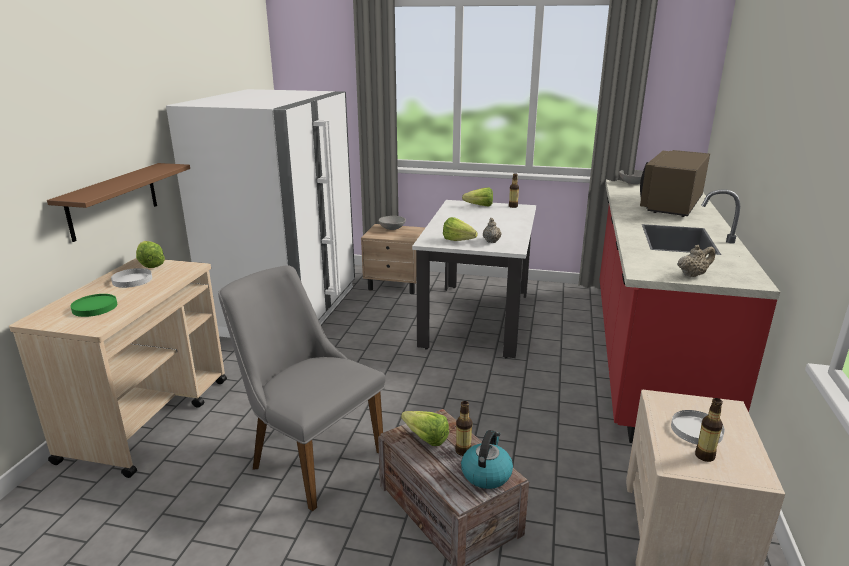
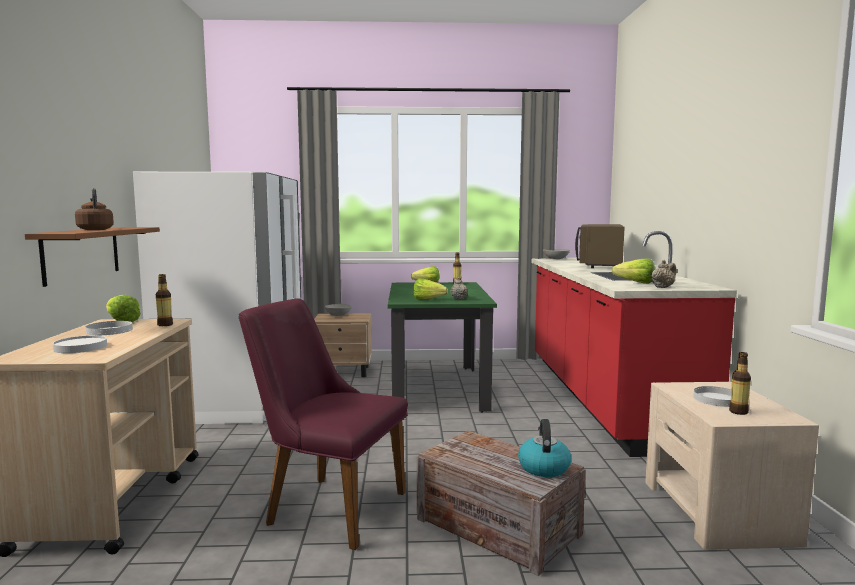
camera: 15 degrees left, 15 degrees down
(95, 307) = (80, 347): green plate -> white plate
(118, 182) = (95, 229): none -> brown kettle
(308, 456) = (325, 506): grey chair -> purple chair
(423, 436) = (463, 450): lettuce -> lettuce (632, 283)
(463, 451) = (509, 455): bottle -> bottle (165, 325)
(476, 318) = (437, 388): white dining table -> green dining table

